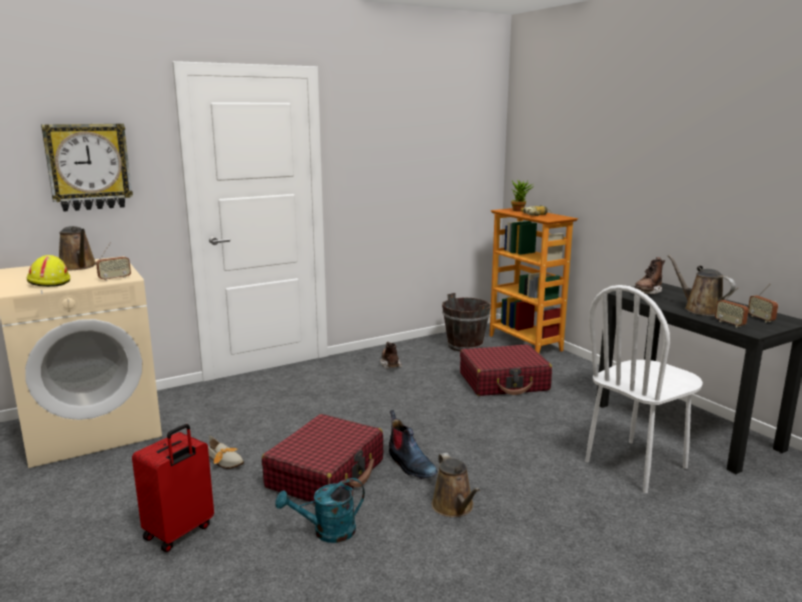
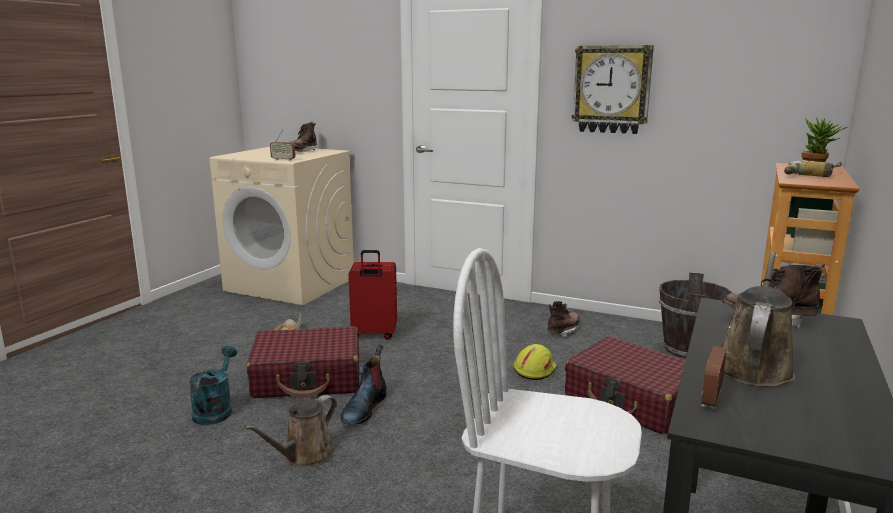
camera: 55 degrees right, 0 degrees up
(49, 282) = (255, 155): yellow hard hat -> yellow hard hat (534, 370)
(79, 267) = (303, 151): brown watering can -> brown boot
(88, 167) = (333, 70): wall clock -> wall clock (612, 89)
(179, 532) = (178, 359): red suitcase -> red suitcase (373, 334)
(327, 532) = (215, 410): turquoise watering can -> turquoise watering can turned 60 degrees clockwise
(761, 319) = (811, 424): radio -> none

